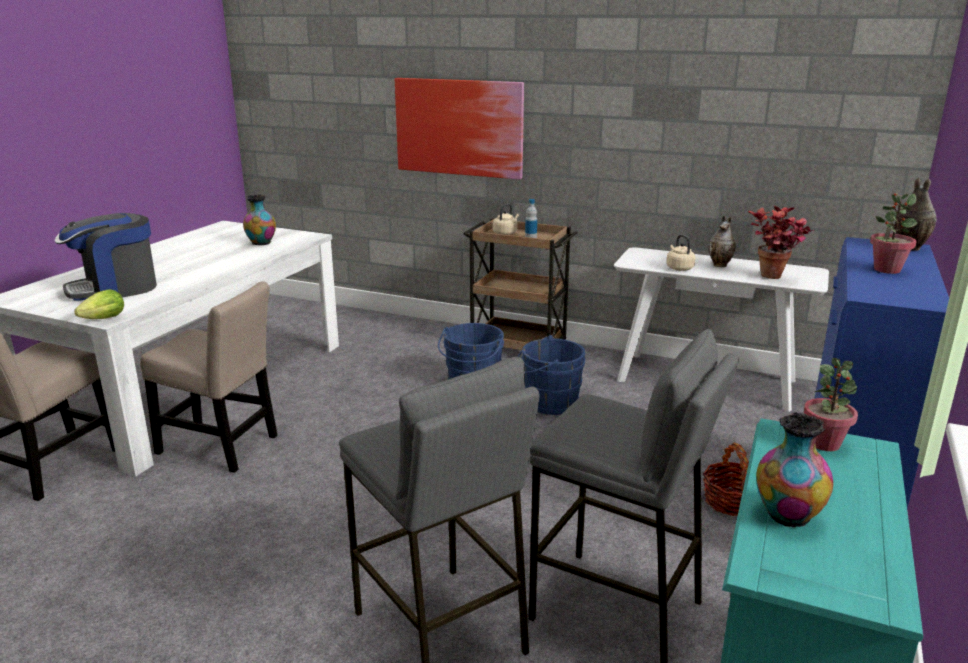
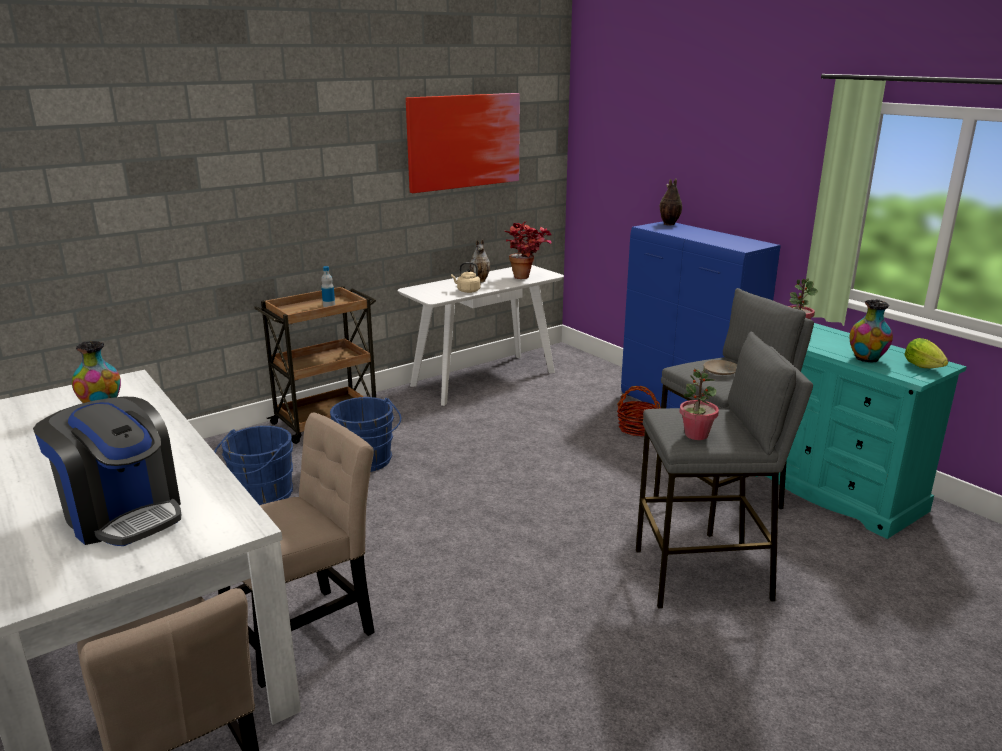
camera: 60 degrees left, 0 degrees up
(101, 320) = (241, 531): lettuce -> lettuce (925, 368)
(114, 289) = (123, 514): coffee machine -> coffee machine turned 45 degrees counterclockwise
(459, 127) = (203, 210): picture -> picture (464, 141)
(505, 233) = (298, 309): beige kettle -> none
(548, 402) = (440, 441): blue bucket -> blue bucket (260, 496)
(608, 424) = (721, 371): none -> beige plate
(886, 269) = (702, 236): potted plant -> potted plant (696, 435)

